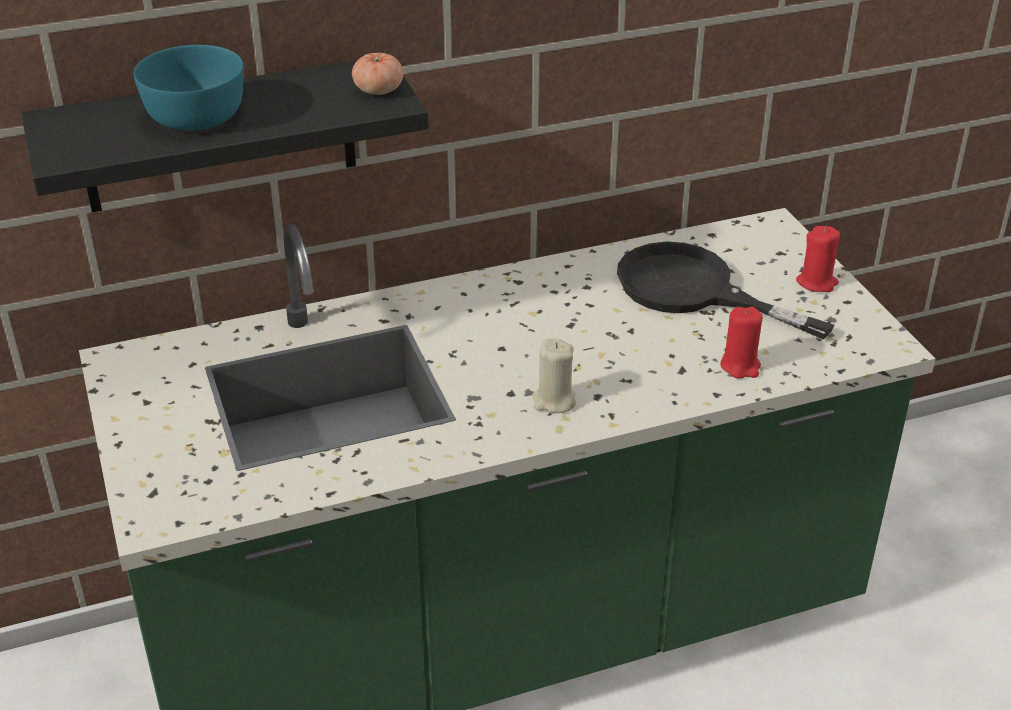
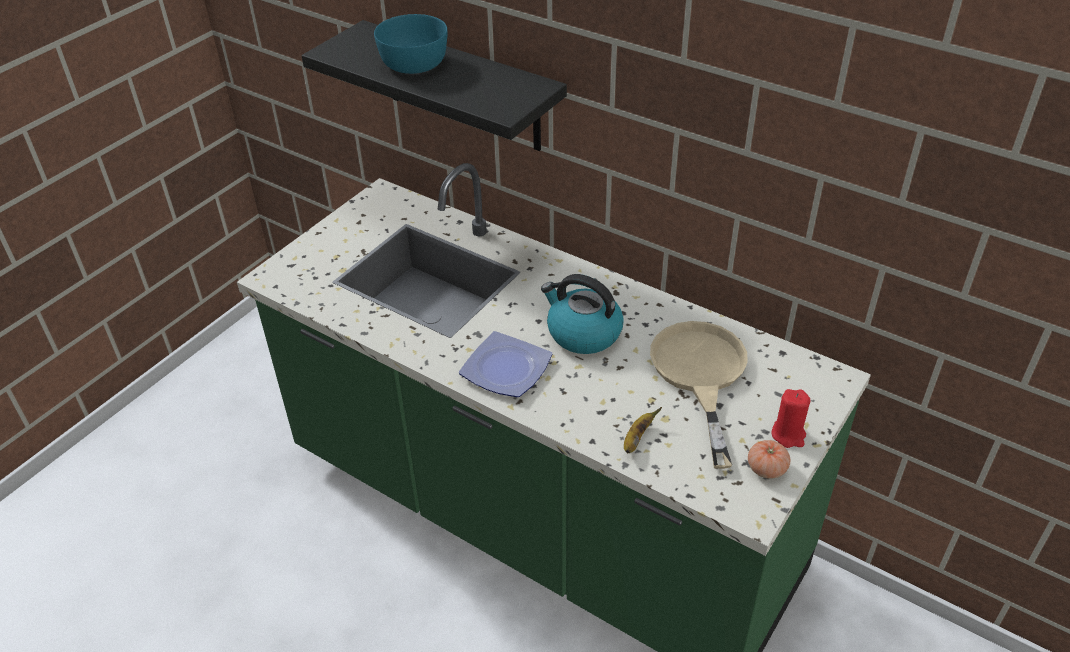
camera: 55 degrees right, 5 degrees up
(378, 90) = (515, 100): tomato -> tomato (766, 468)
(554, 401) = (508, 369): beige candle -> plate
(555, 329) = (583, 333): none -> kettle
(693, 291) = (700, 375): black frying pan -> beige frying pan
(740, 366) = (637, 439): red candle -> banana

